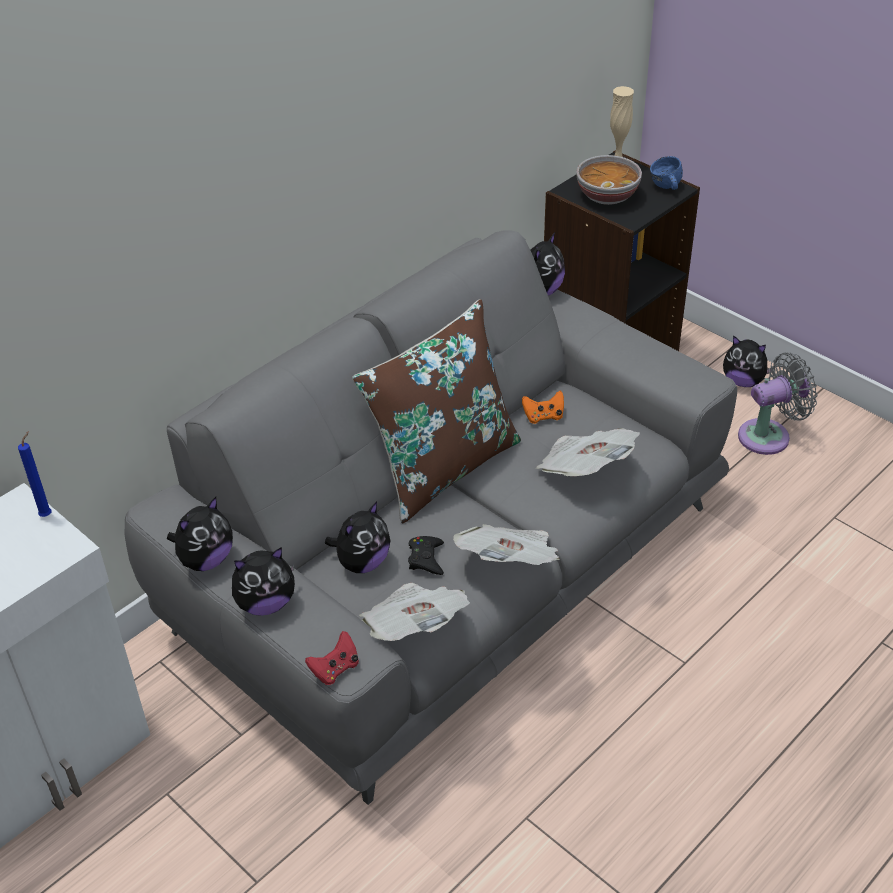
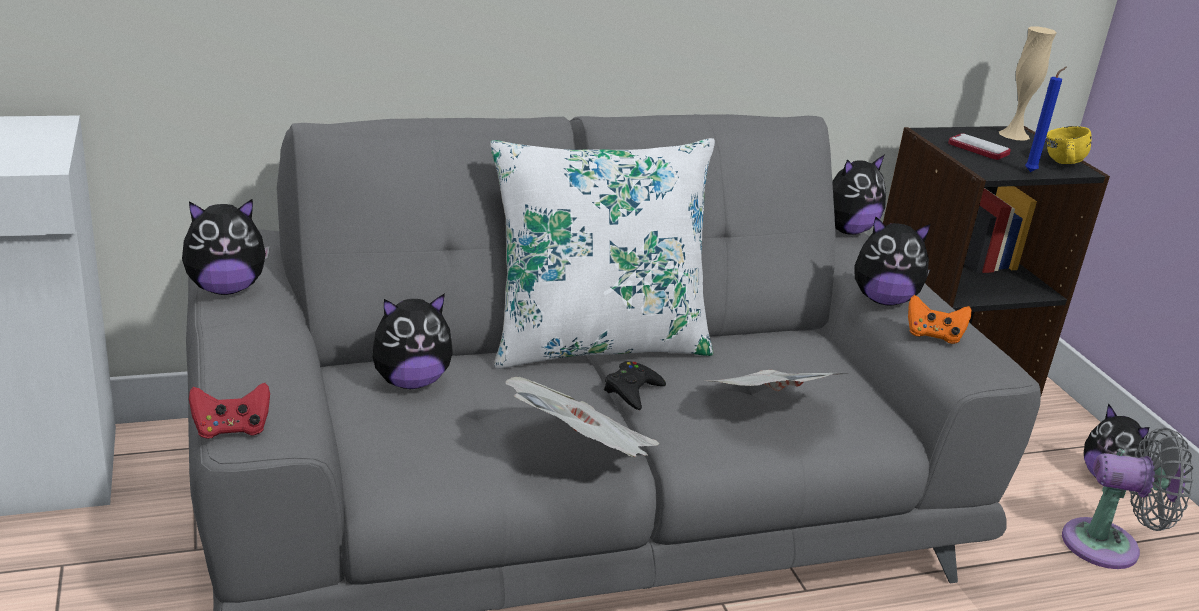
camera: 25 degrees right, 15 degrees down
(47, 514) = (62, 139): blue candle -> blue candle (1032, 171)
(265, 603) = (236, 344): plush toy -> plush toy (883, 300)
(414, 628) = (398, 462): newspaper -> none
(426, 559) = (487, 409): black game controller -> black game controller (632, 390)
(443, 467) = (596, 343): brown pillow -> white pillow
(543, 416) = (762, 346): orange game controller -> orange game controller (933, 335)
(607, 195) = (978, 148): bowl -> phone
(665, 188) = (1061, 164): blue mug -> yellow mug

